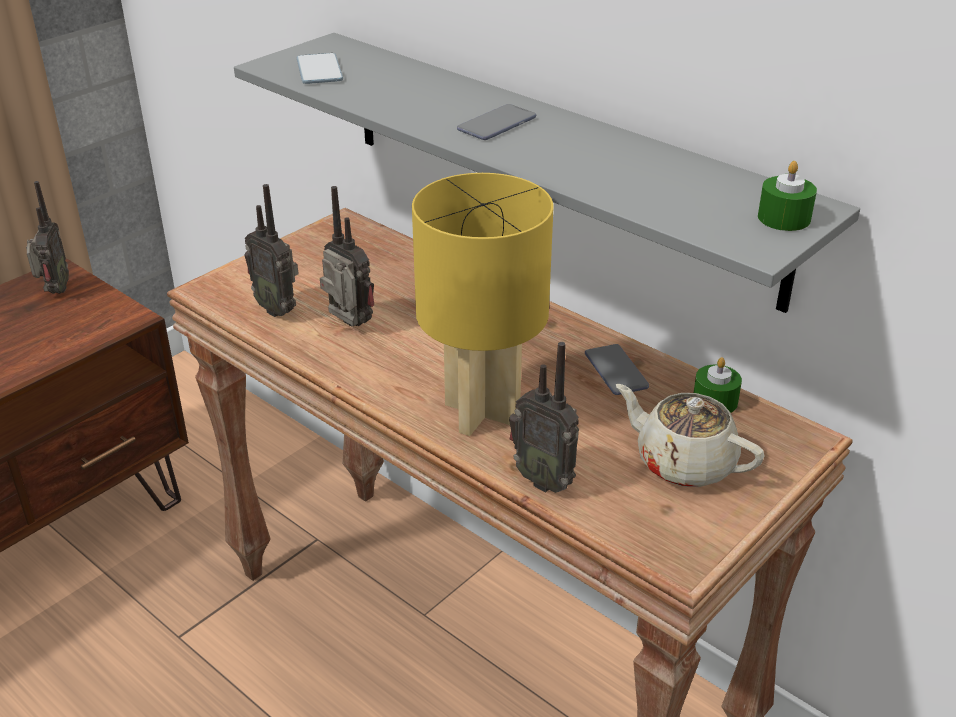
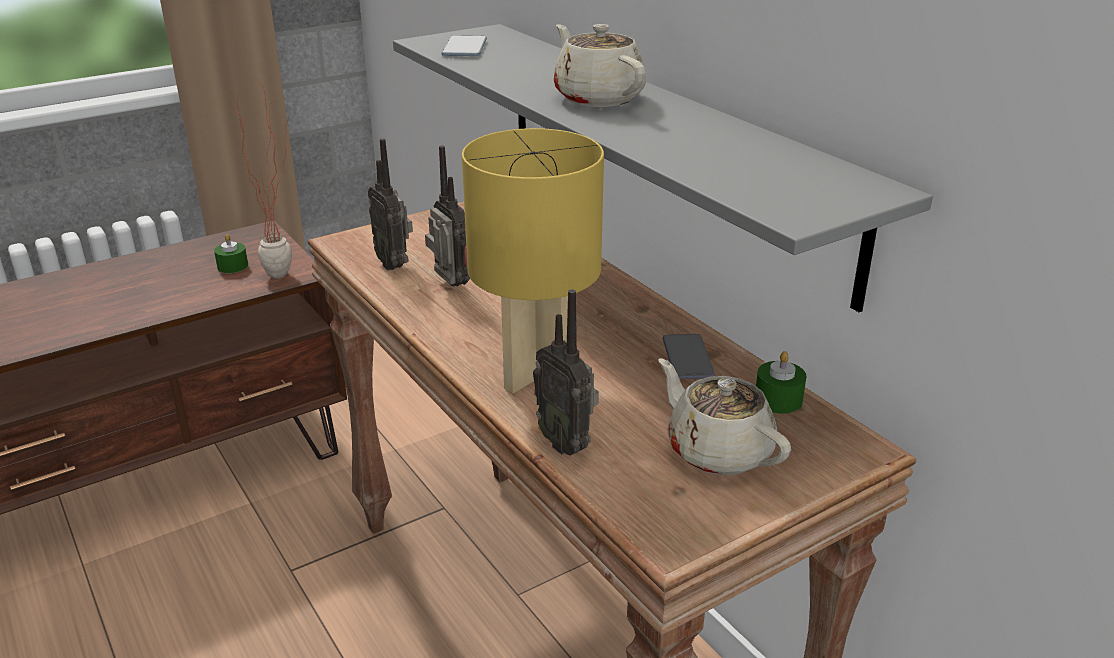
camera: 15 degrees right, 5 degrees down
(54, 292) = (252, 245): radio -> none
(111, 319) = (287, 272): none -> potted plant
(497, 124) = (597, 97): phone -> beige teapot
(784, 218) = (840, 195): green candle -> green candle (232, 266)

